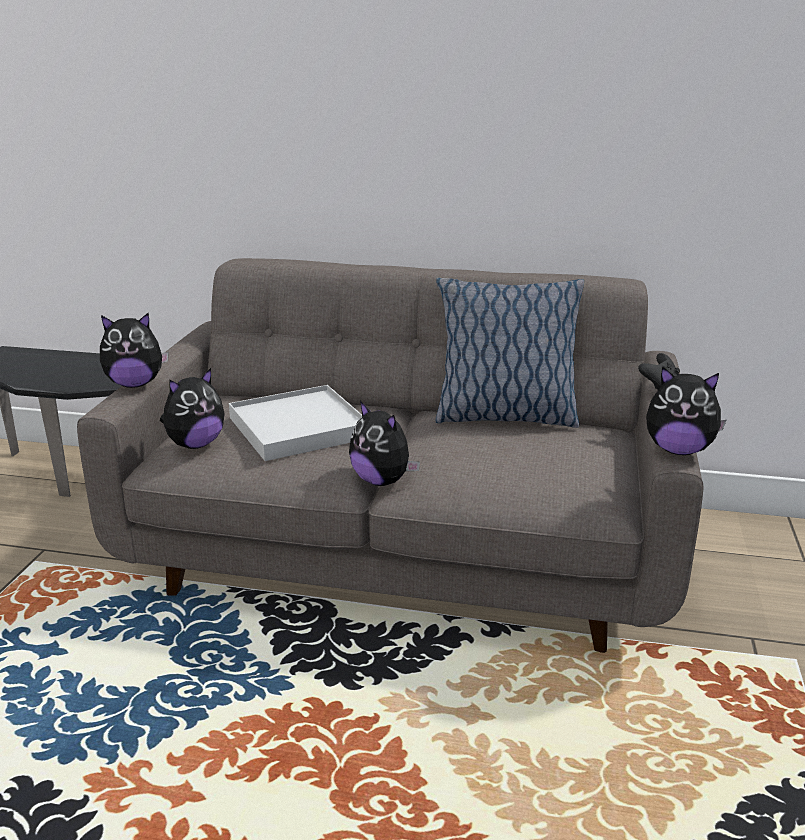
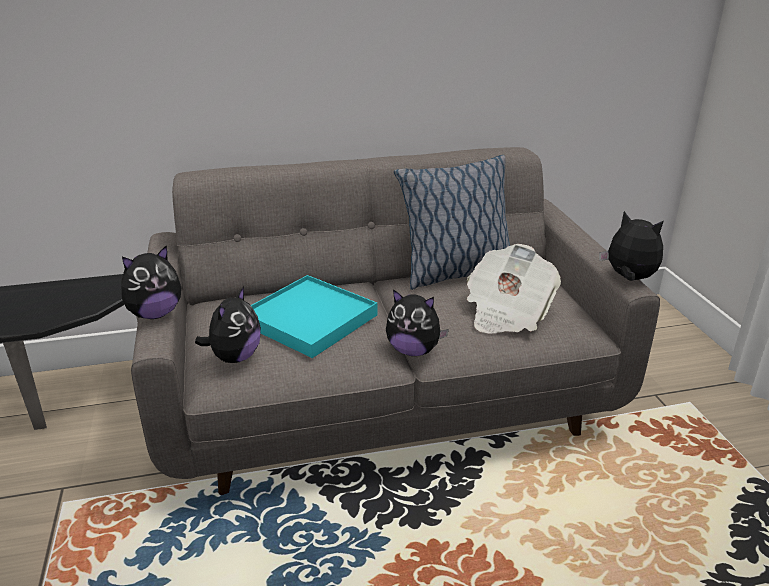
camera: 25 degrees left, 5 degrees up
(298, 428) = (310, 320): white tray -> turquoise tray
(520, 465) = (507, 312): none -> newspaper
(659, 386) = (567, 228): black game controller -> none
(678, 450) = (629, 278): plush toy -> plush toy turned 135 degrees counterclockwise

